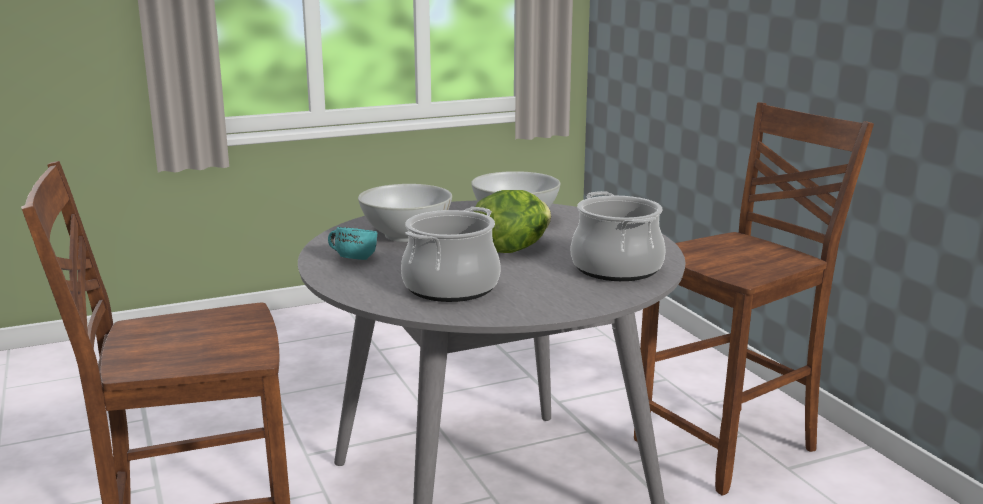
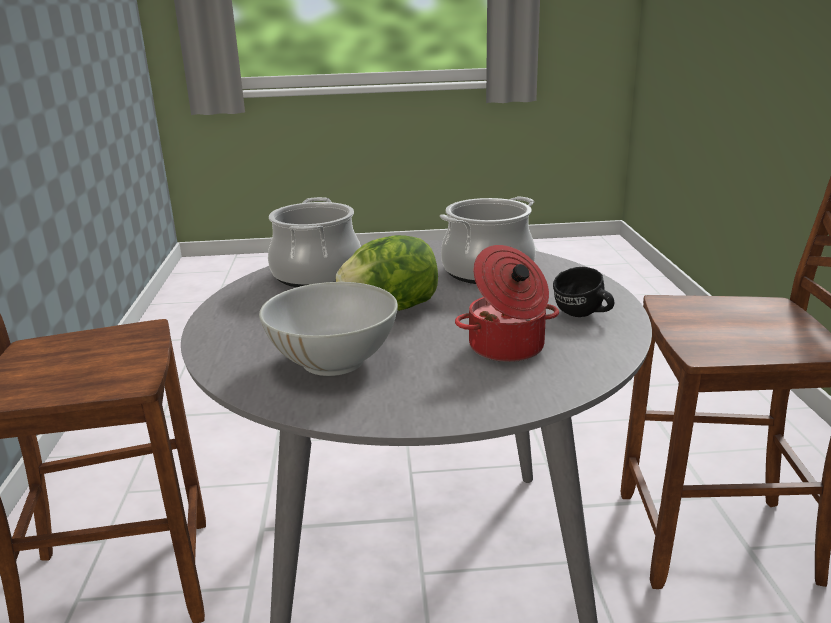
camera: 160 degrees left, 5 degrees up
(352, 258) = (582, 316): turquoise mug -> black mug
(405, 235) = (507, 348): white bowl -> cooking pot

